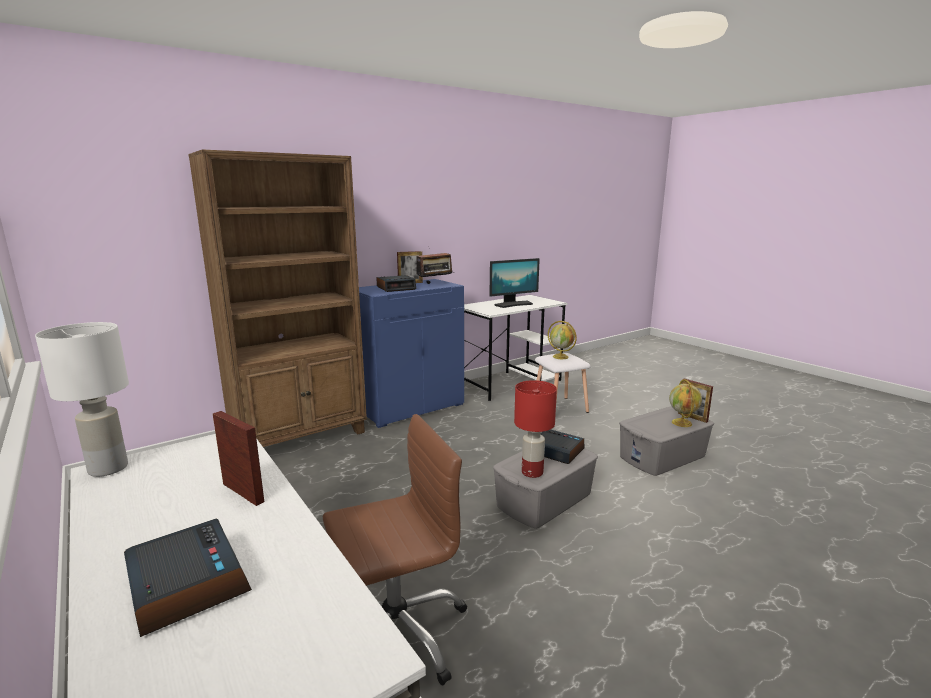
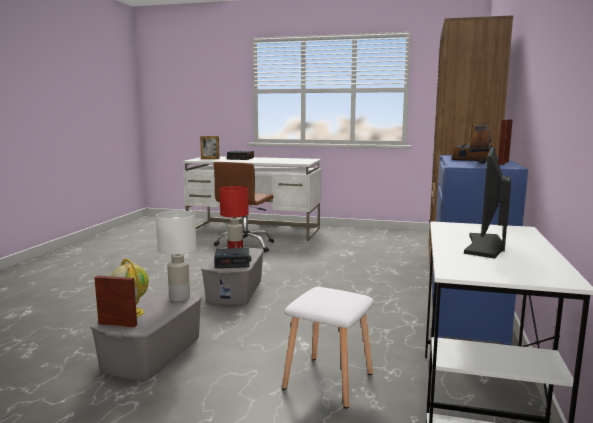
camera: 140 degrees right, 5 degrees down
(107, 468) = (311, 159): white table lamp -> white table lamp (180, 298)
(243, 493) = (264, 161): picture frame -> picture frame (210, 159)
(561, 357) = (332, 296): globe -> none

